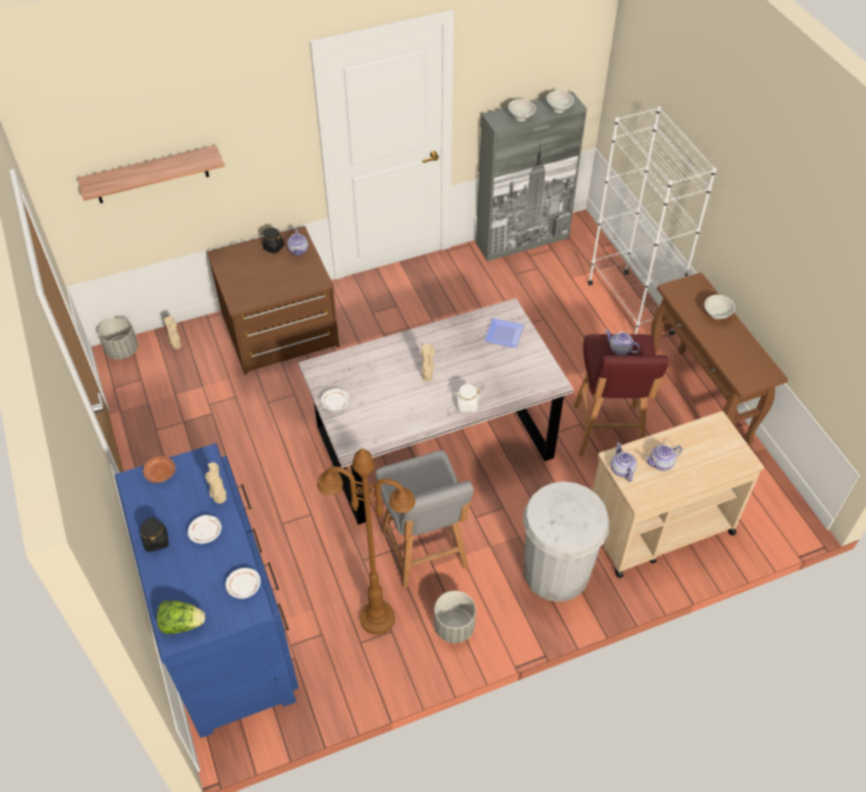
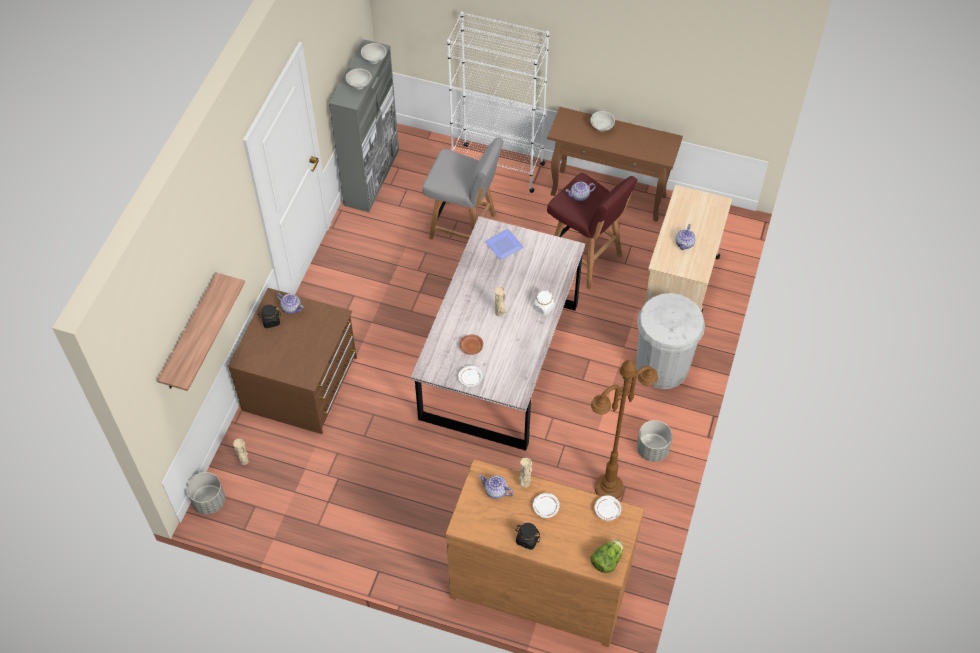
camera: 50 degrees left, 5 degrees up
(160, 473) = (470, 506): brown plate -> brown plate (471, 347)
(226, 631) = (540, 583): blue dresser -> brown dresser
(424, 551) = (582, 426): grey chair -> grey chair (464, 227)
(621, 469) = (671, 266): teapot -> teapot (495, 491)

